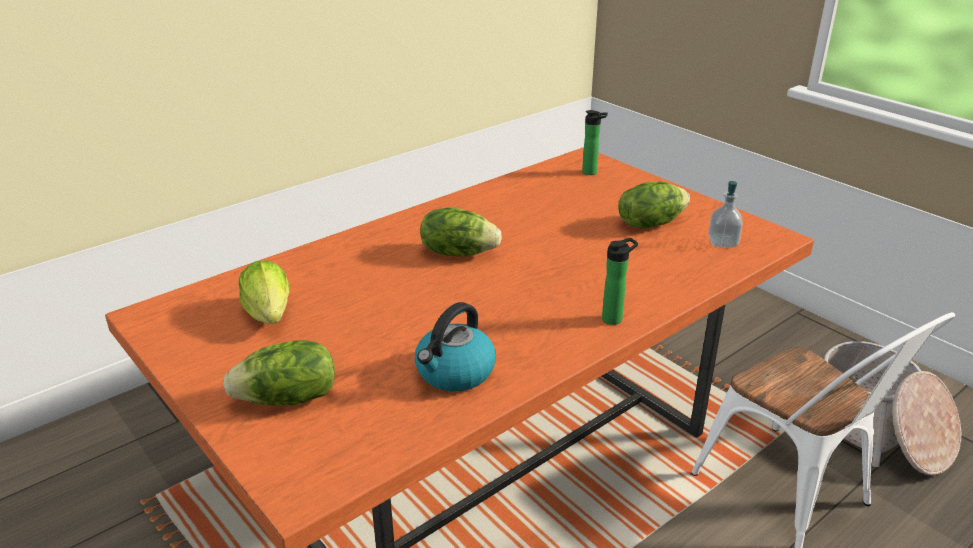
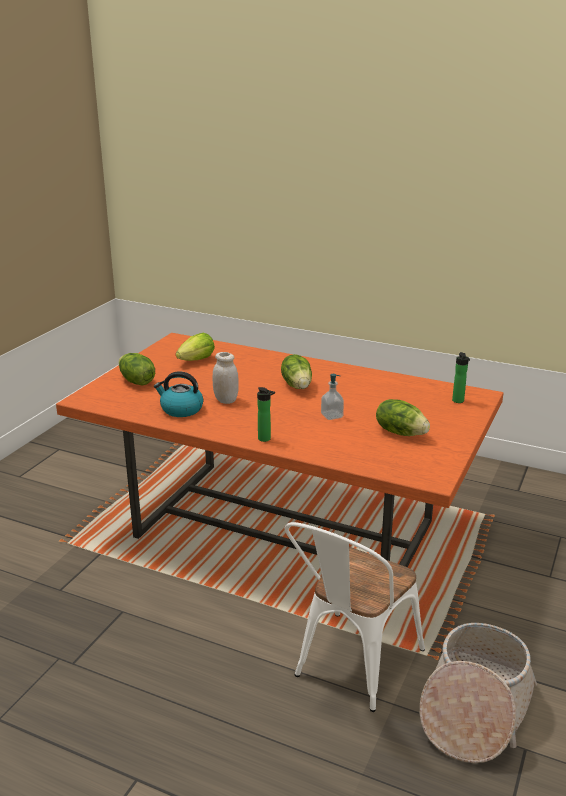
camera: 65 degrees right, 5 degrees down
(456, 321) = (226, 400): none -> white jar
(722, 242) = (401, 460): soap dispenser -> soap dispenser (332, 416)

